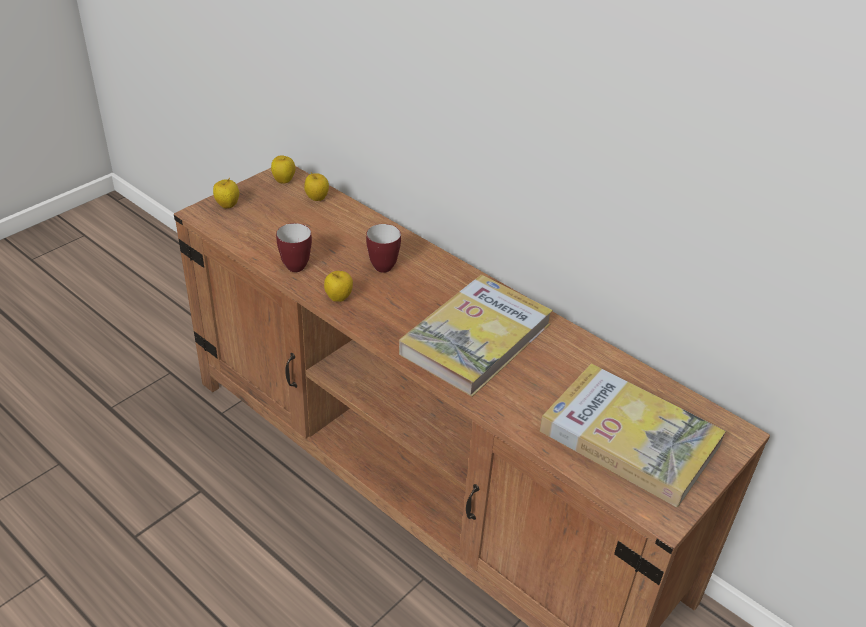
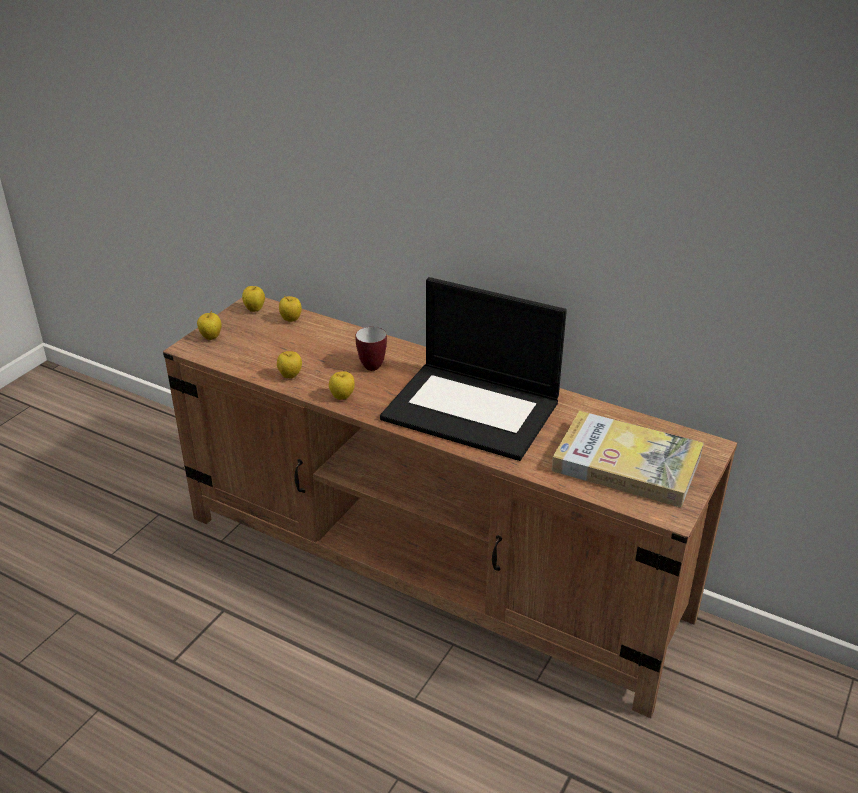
camera: 10 degrees left, 5 degrees down
(292, 265) = (290, 376): mug -> apple
(476, 338) = (473, 410): book -> laptop

